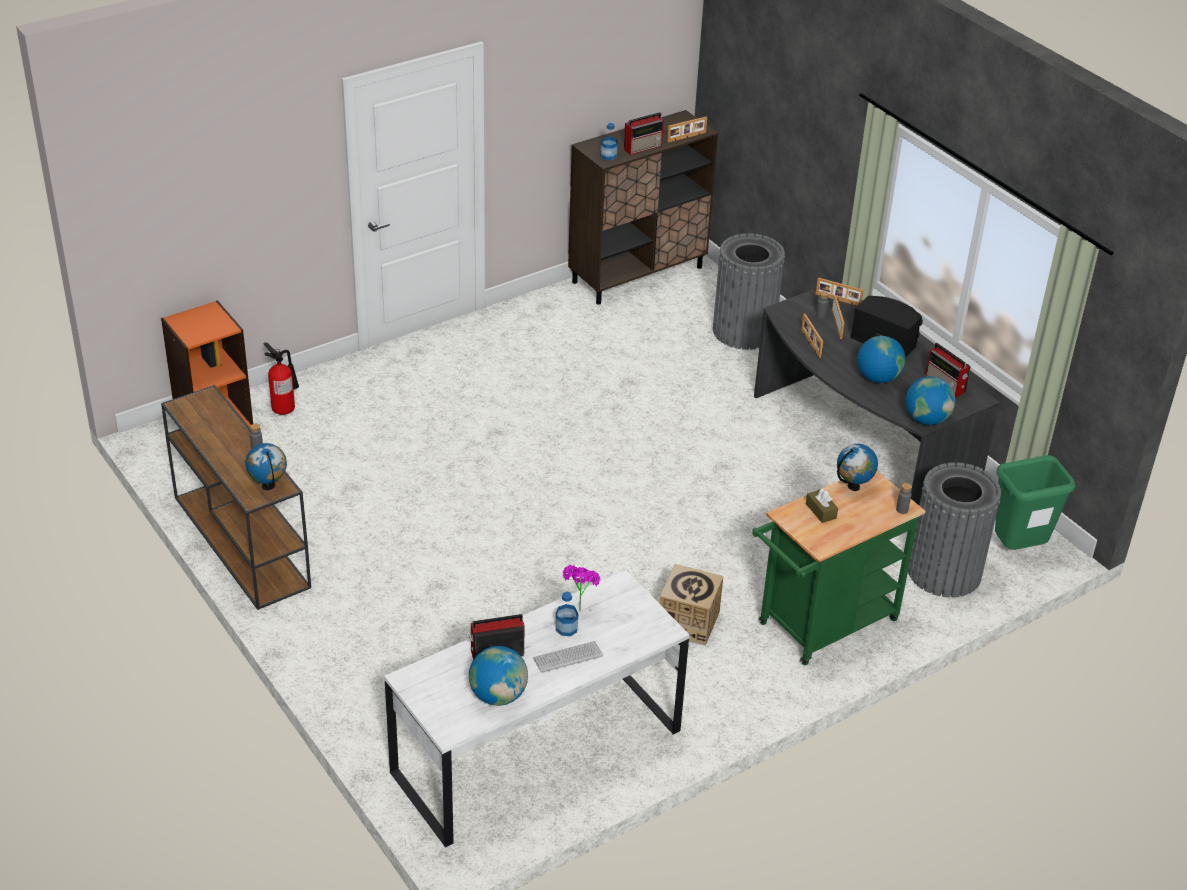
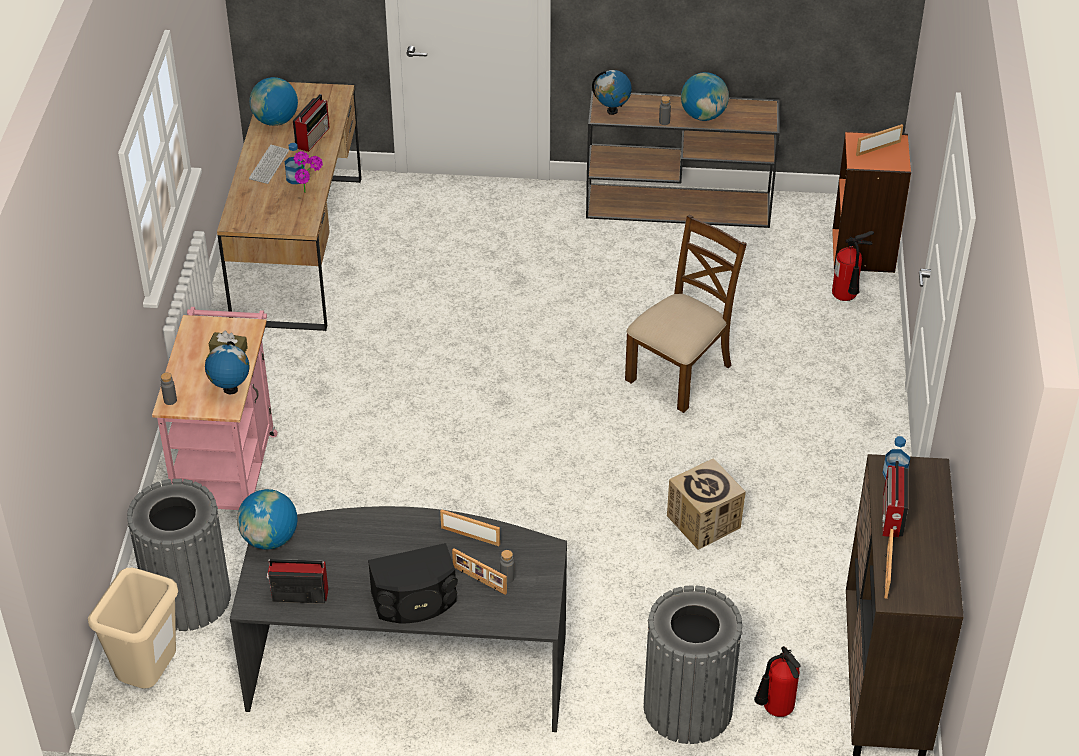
camera: 130 degrees right, 5 degrees up
(457, 452) = (680, 372): none -> brown chair
(537, 751) = (299, 249): white desk -> brown desk
(688, 622) = (324, 394): cardboard box -> cardboard box (704, 522)
(705, 302) = (775, 710): none -> fire extinguisher
(821, 626) = (228, 469): green cart -> pink cart
(838, 300) = (520, 613): picture frame -> picture frame (877, 148)
(877, 378) = (365, 548): globe -> globe (703, 115)
(1018, 549) = (148, 678): green trash can -> beige trash can

